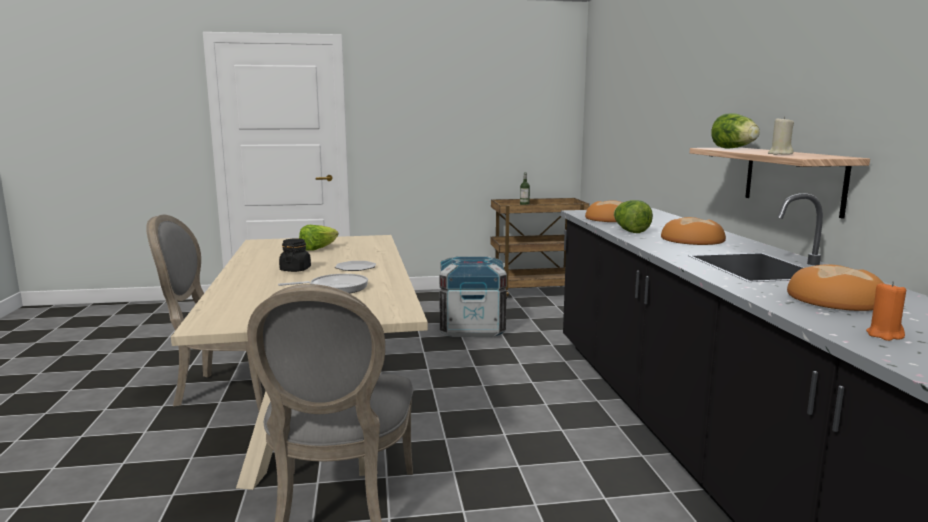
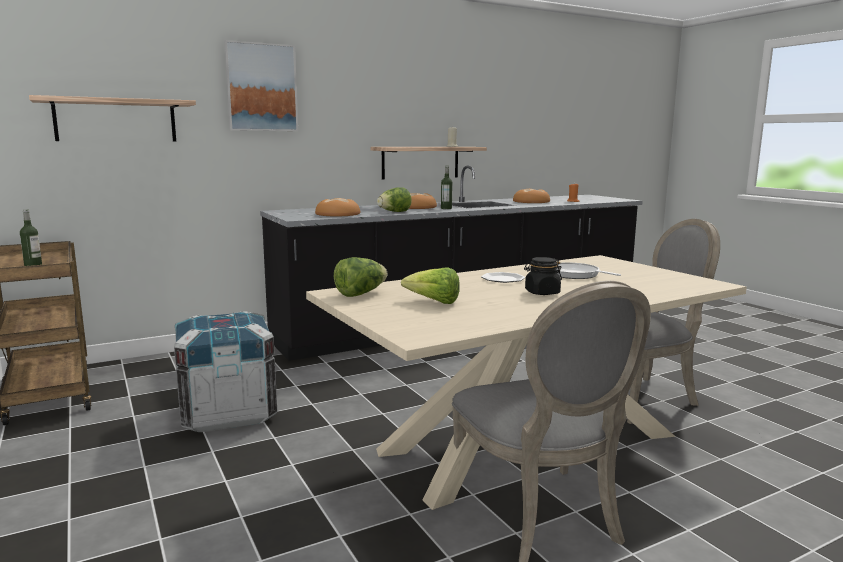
camera: 110 degrees left, 0 degrees up
(615, 115) = (116, 120): none -> shelf
(673, 77) = (261, 87): none -> picture
(676, 247) = (446, 208): none -> bottle
(734, 148) = (397, 146): lettuce -> lettuce (360, 294)

